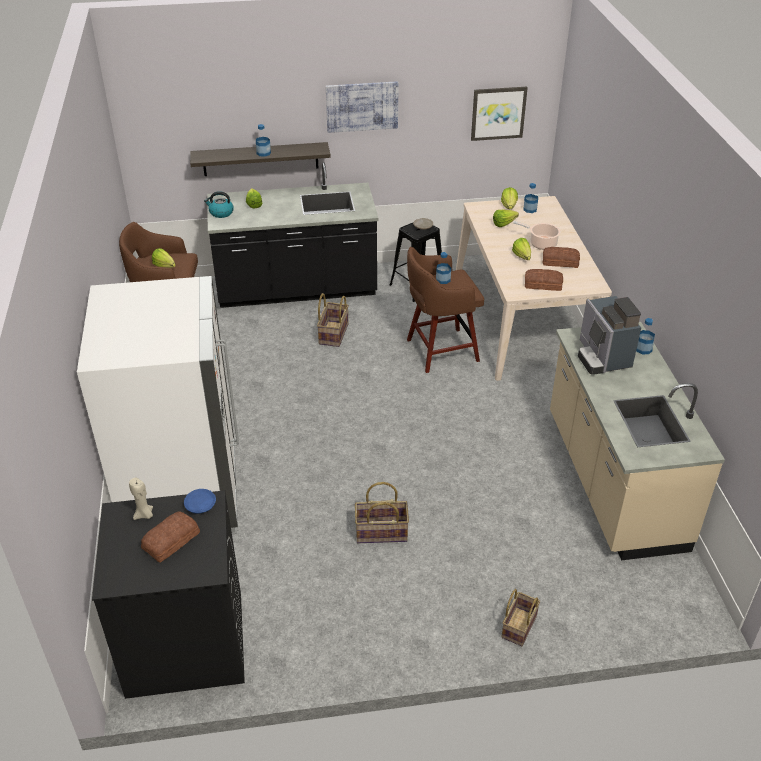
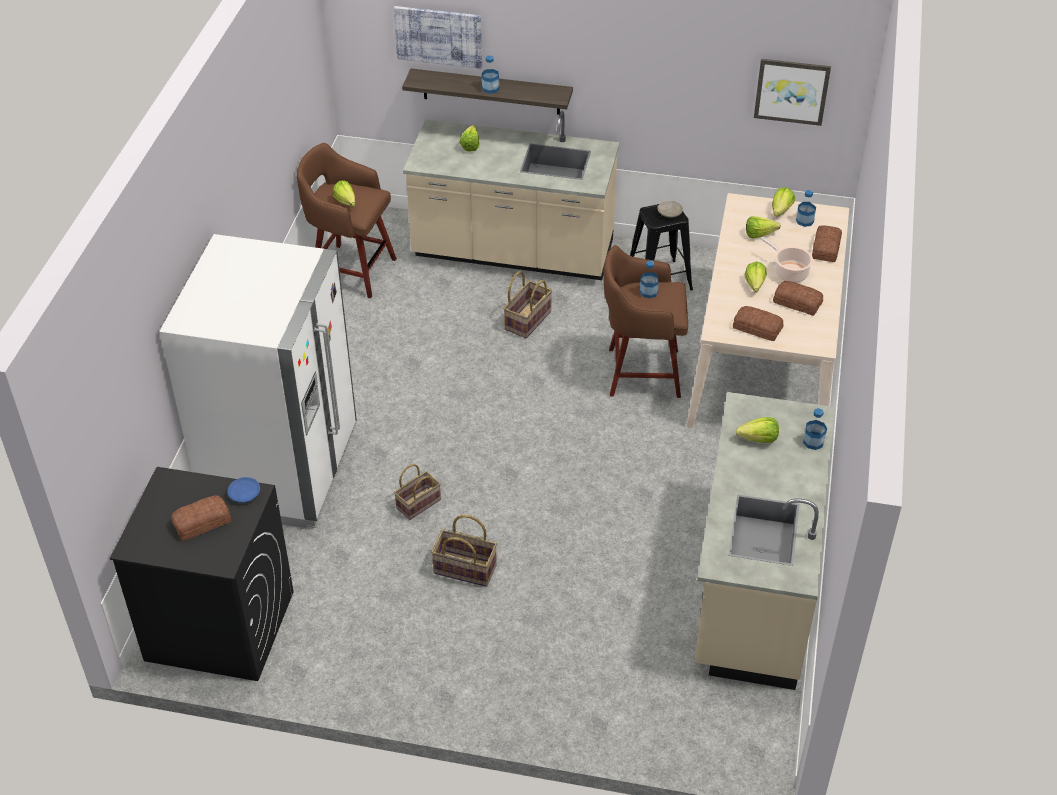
camera: 20 degrees right, 5 degrees up
(144, 515) = (189, 489): beige candle -> none
(221, 213) = (428, 149): kettle -> none
(296, 289) = (513, 252): black counter -> beige counter
(362, 106) = (618, 54): picture -> picture (438, 36)
(518, 625) = (556, 709): basket -> basket (418, 503)
(556, 223) = (825, 248): none -> bread
(602, 357) = (759, 439): coffee machine -> lettuce

